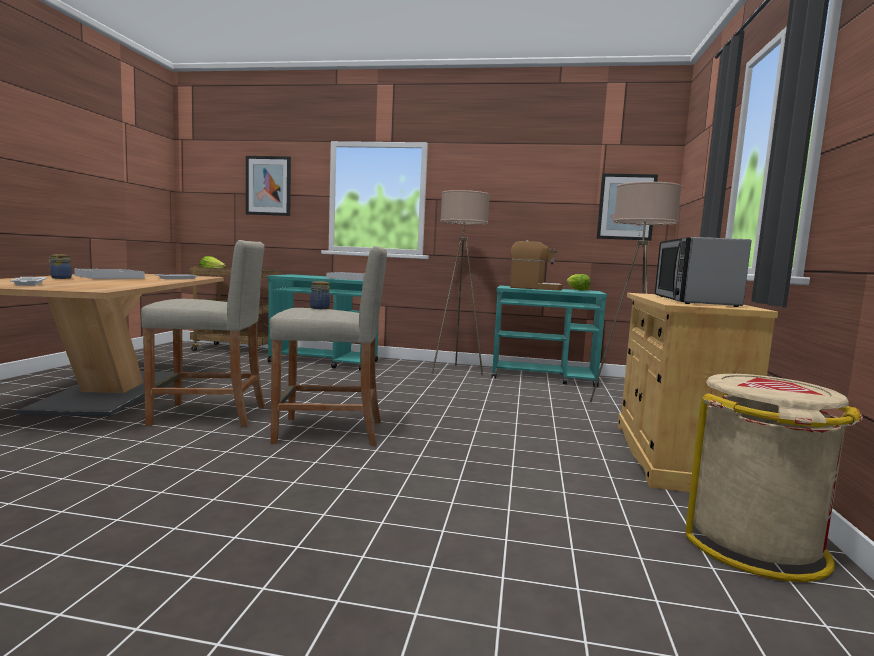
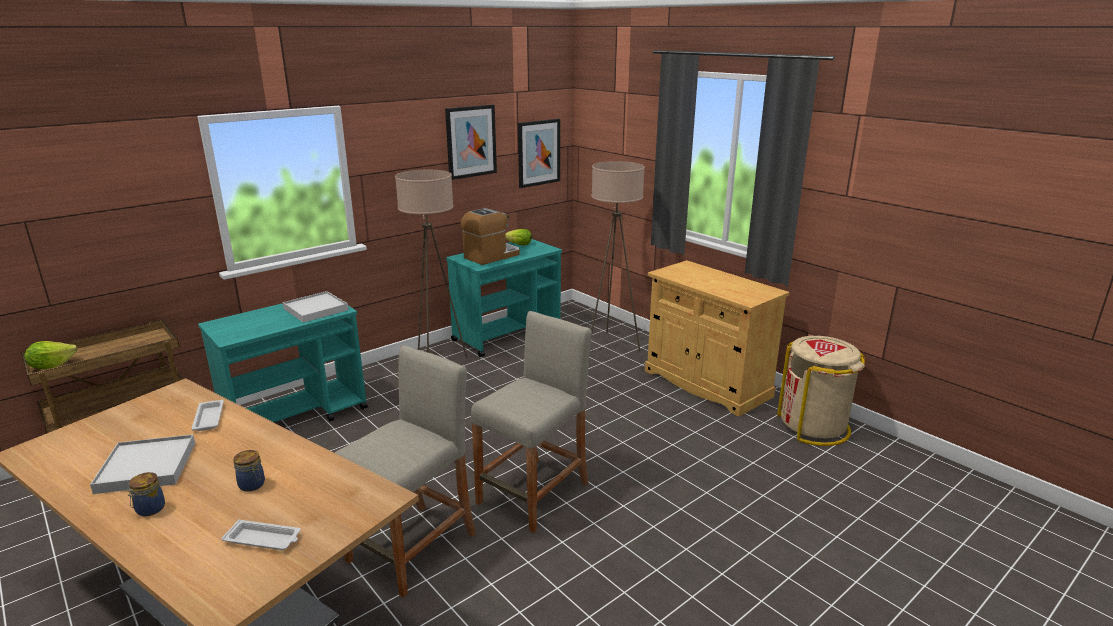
camera: 50 degrees left, 15 degrees up
(268, 186) = (98, 198): picture -> picture (471, 141)
(319, 308) = (513, 394): jar -> jar (252, 485)
(693, 301) = (725, 285): microwave -> none

